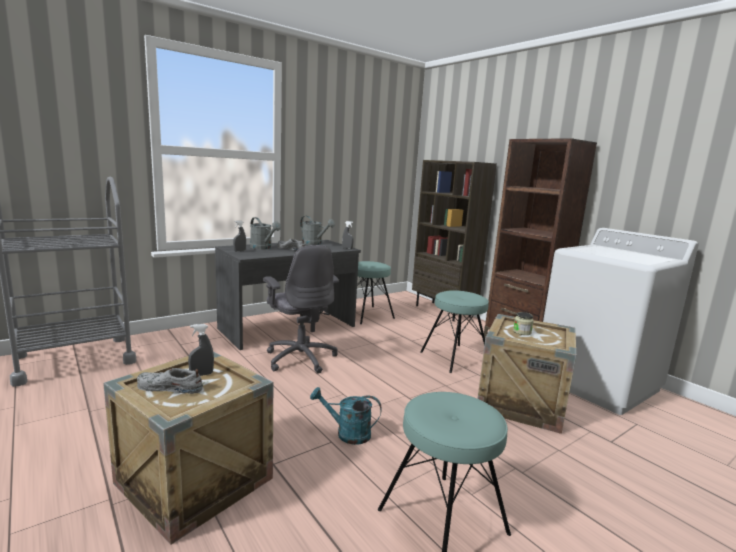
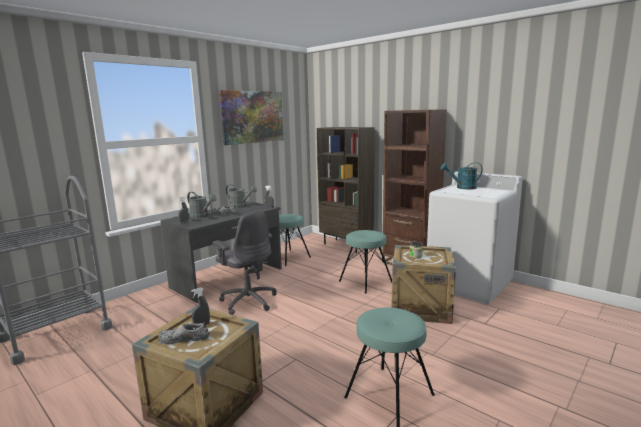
camera: 10 degrees left, 0 degrees up
(346, 139) = (253, 117): none -> picture
(347, 433) = (305, 351): turquoise watering can -> turquoise watering can (462, 187)

